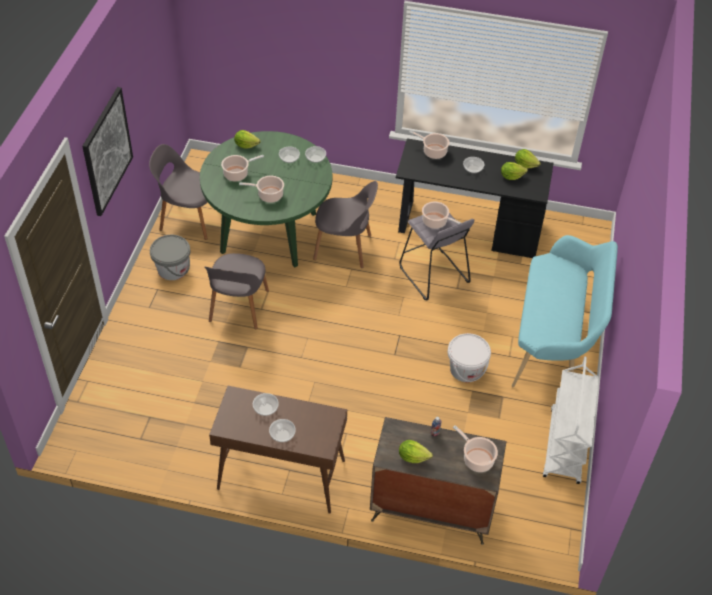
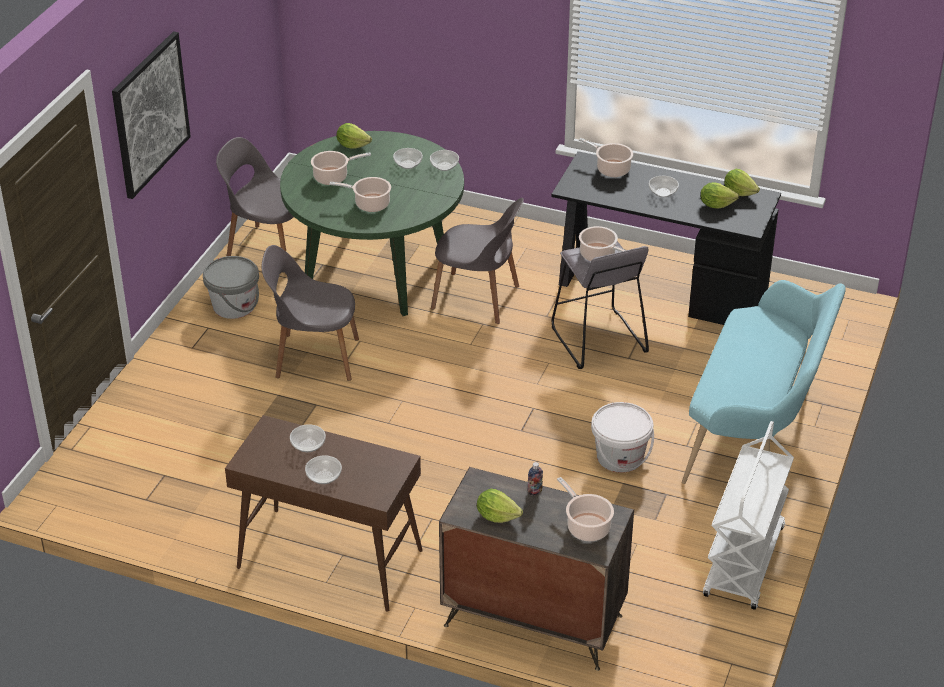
camera: 10 degrees right, 10 degrees down
(238, 307) = (314, 357): grey chair -> grey chair turned 75 degrees clockwise

